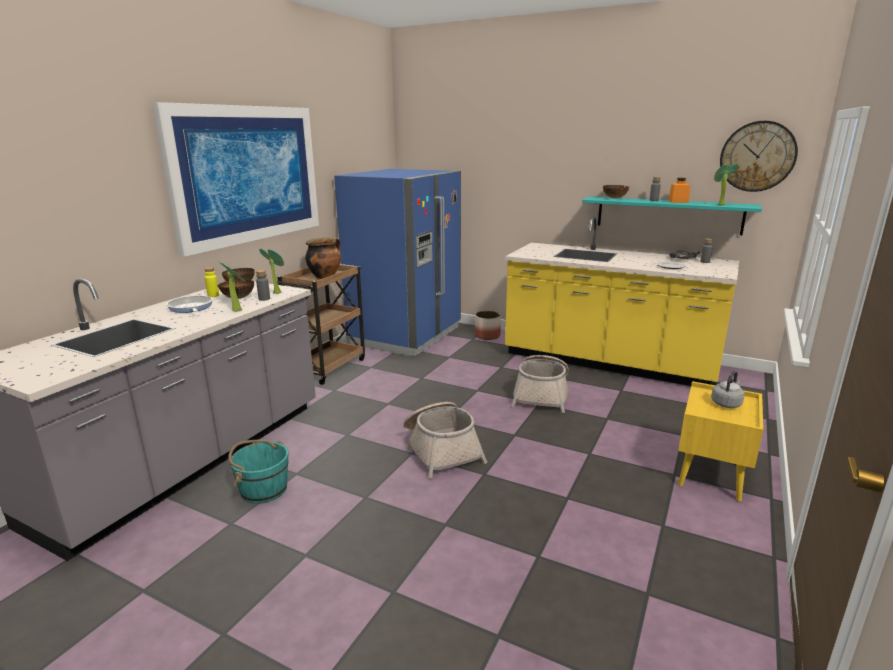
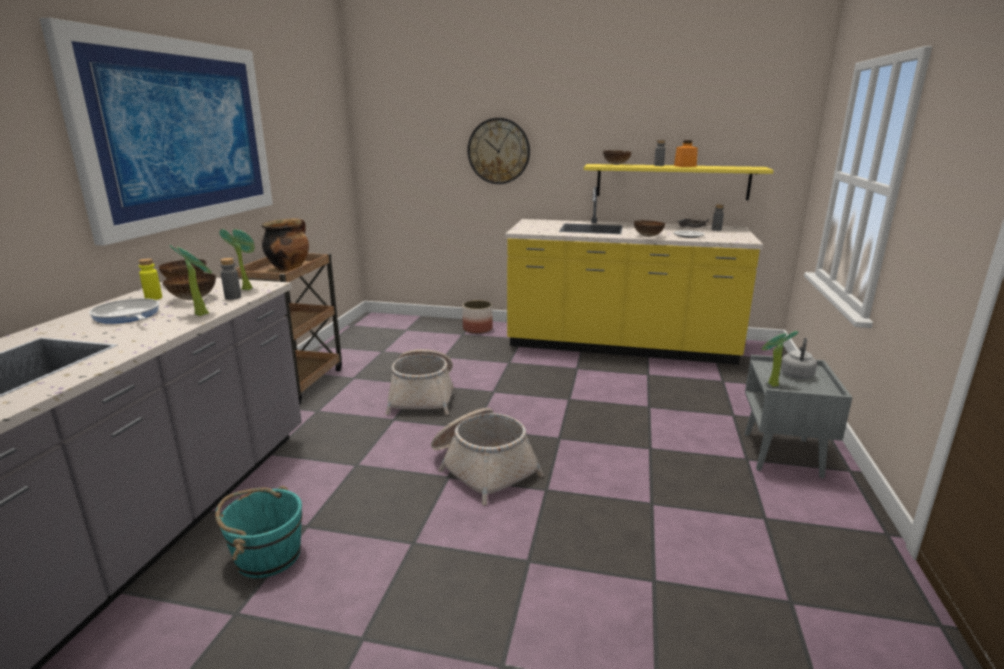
camera: 15 degrees left, 0 degrees up
(406, 335) = (382, 337): blue fridge -> none
(541, 394) = (567, 388): basket -> basket (423, 396)
(631, 266) = (648, 236): none -> bowl
(668, 215) = (672, 181): turquoise shelf -> yellow shelf
(711, 476) = (783, 455): yellow nightstand -> grey nightstand
(719, 204) = (729, 167): potted plant -> potted plant (770, 384)
(757, 156) = (761, 116): wall clock -> wall clock (498, 151)

